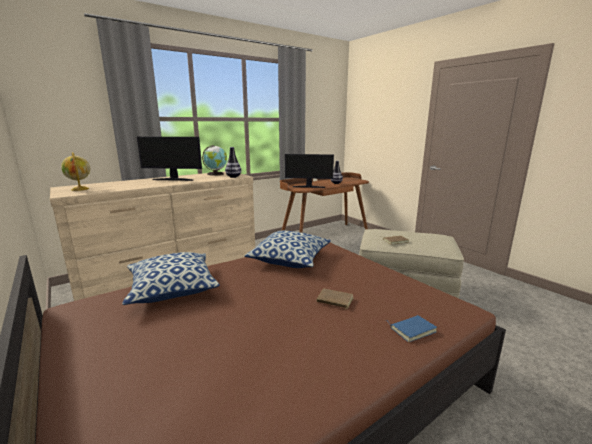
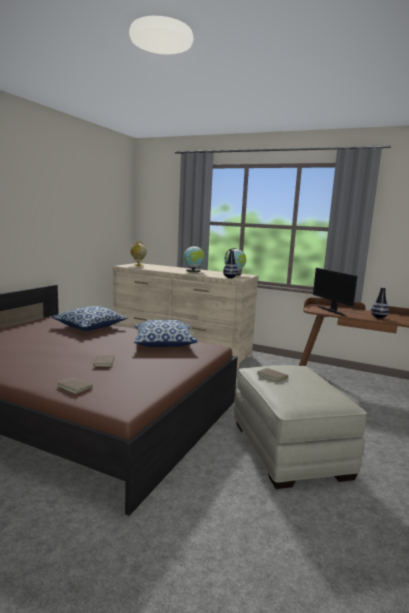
camera: 60 degrees right, 5 degrees down
(173, 179) = (193, 271): monitor -> globe
(412, 329) = (75, 387): blue book -> brown book

